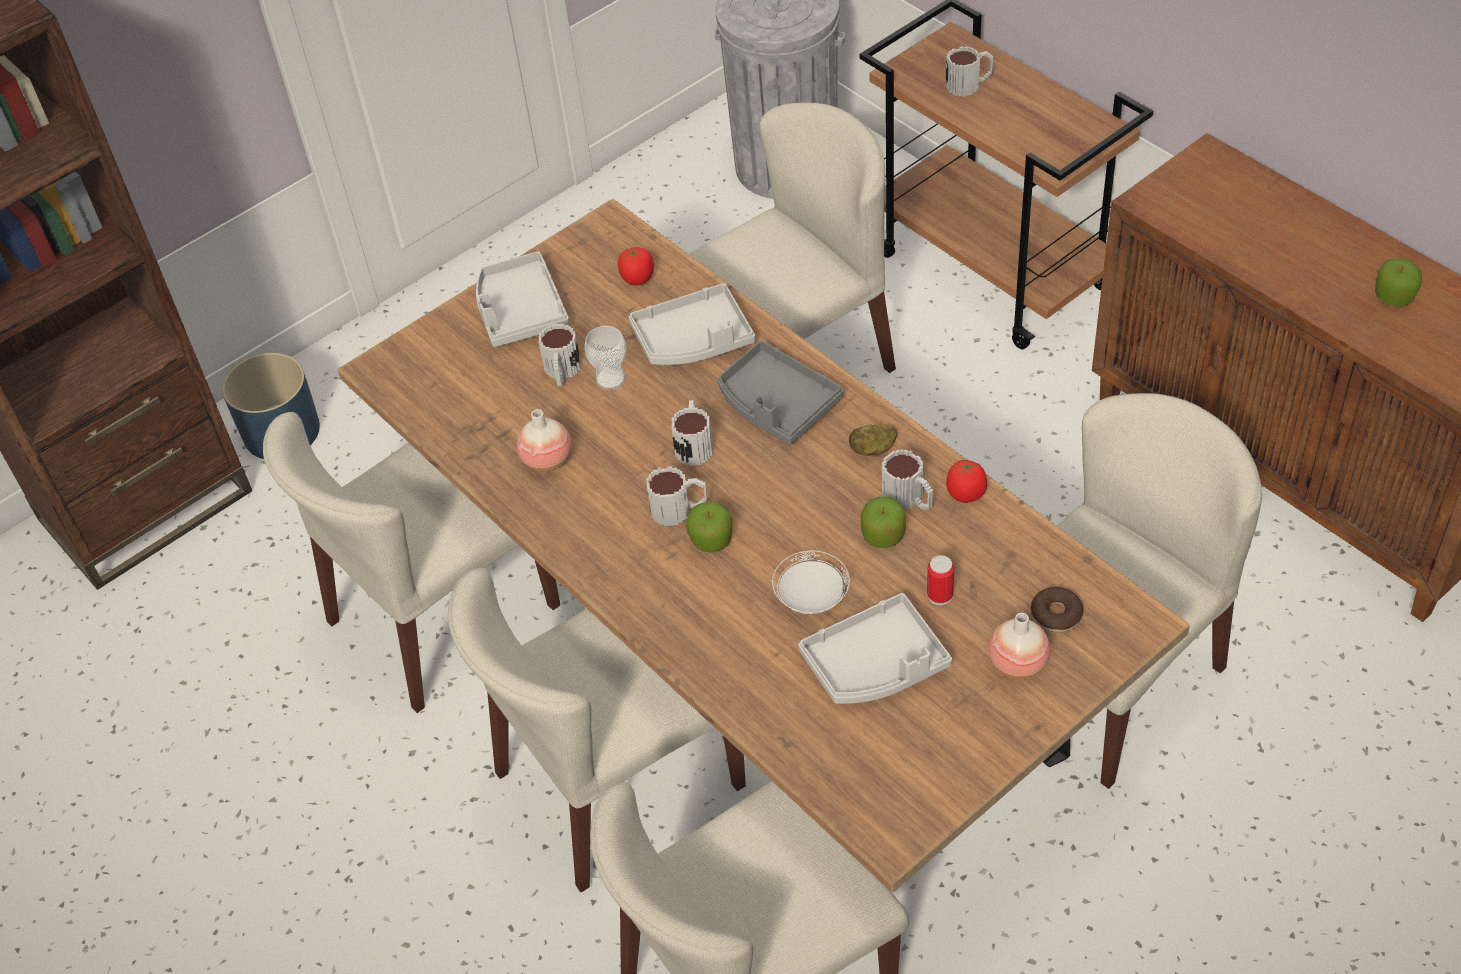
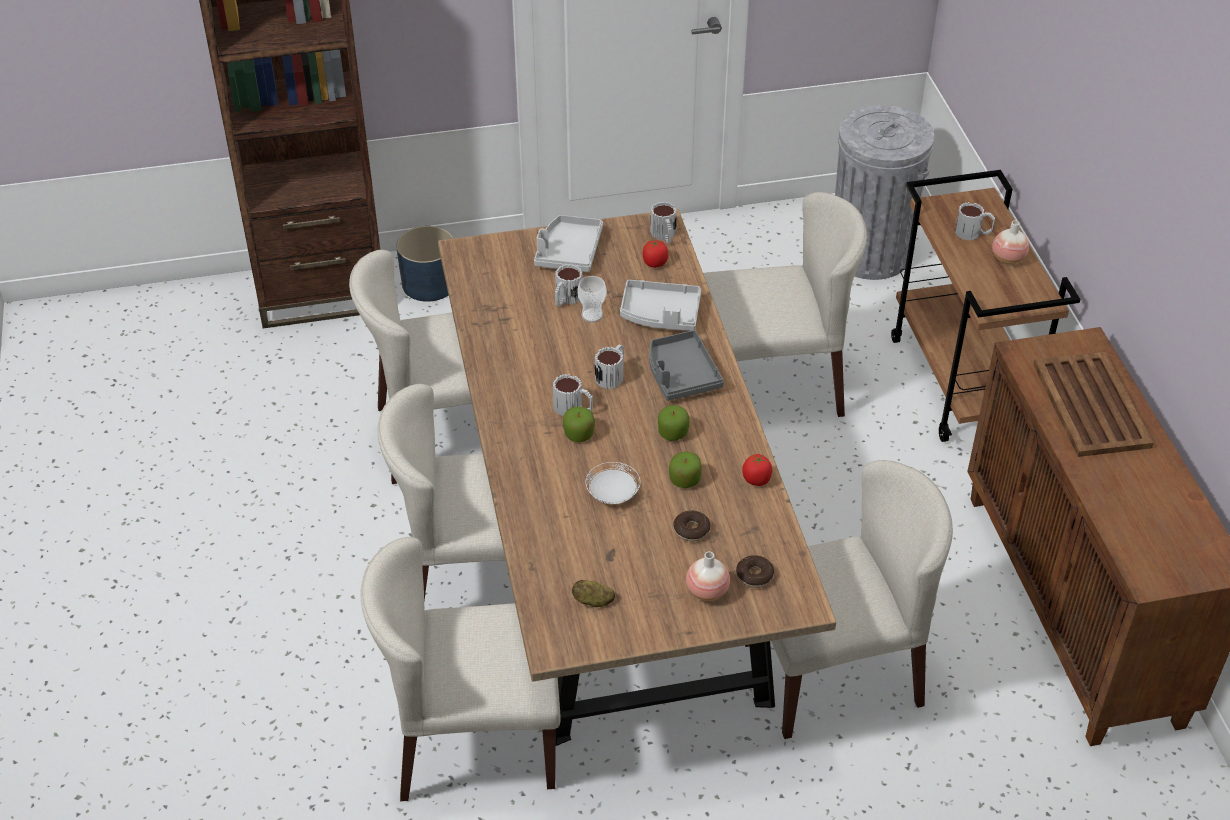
camera: 25 degrees right, 5 degrees down
(547, 460) = (518, 345): vase -> vase (1008, 258)
(873, 449) = (720, 427): potato -> potato (593, 601)
(876, 664) = (620, 550): grey tray -> none
(909, 499) = (718, 466): mug -> mug (664, 235)
(940, 595) = (691, 530): can -> donut
(1270, 229) = (1091, 406): none -> brown tray
(1394, 296) = (1141, 485): apple -> apple (673, 433)

